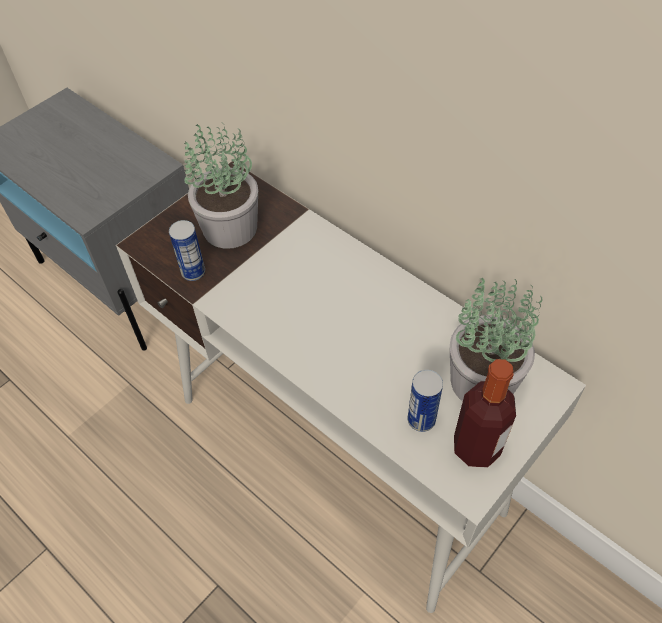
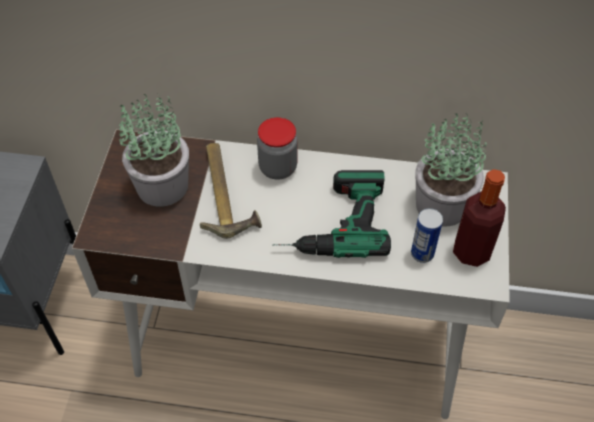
camera: 35 degrees left, 0 degrees up
(193, 272) = (161, 236): can -> none
(279, 262) = (226, 193): none -> hammer
(345, 262) = (278, 168): none -> jar
(353, 337) = (330, 221): none -> power drill

